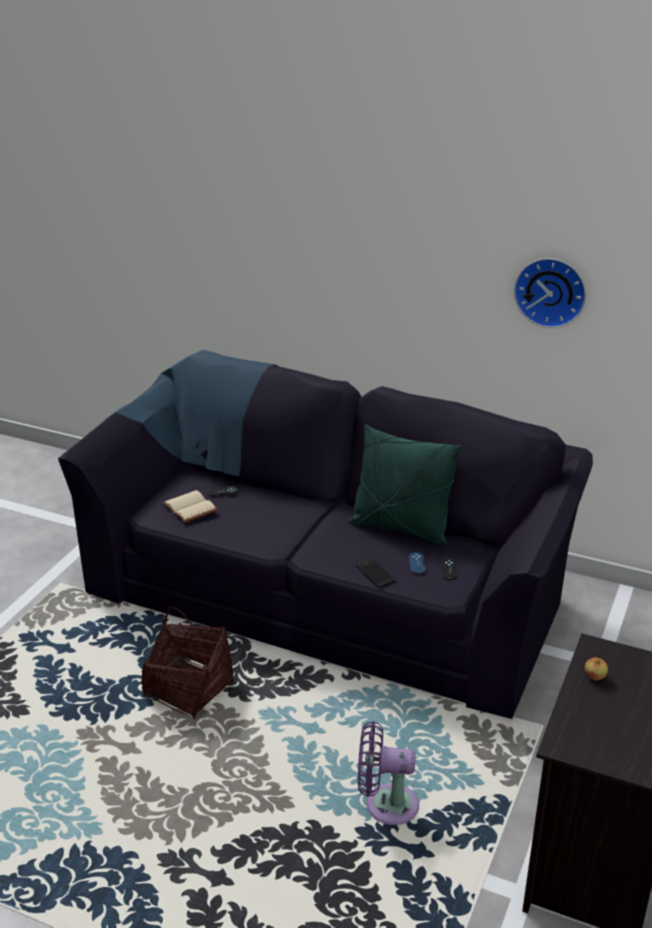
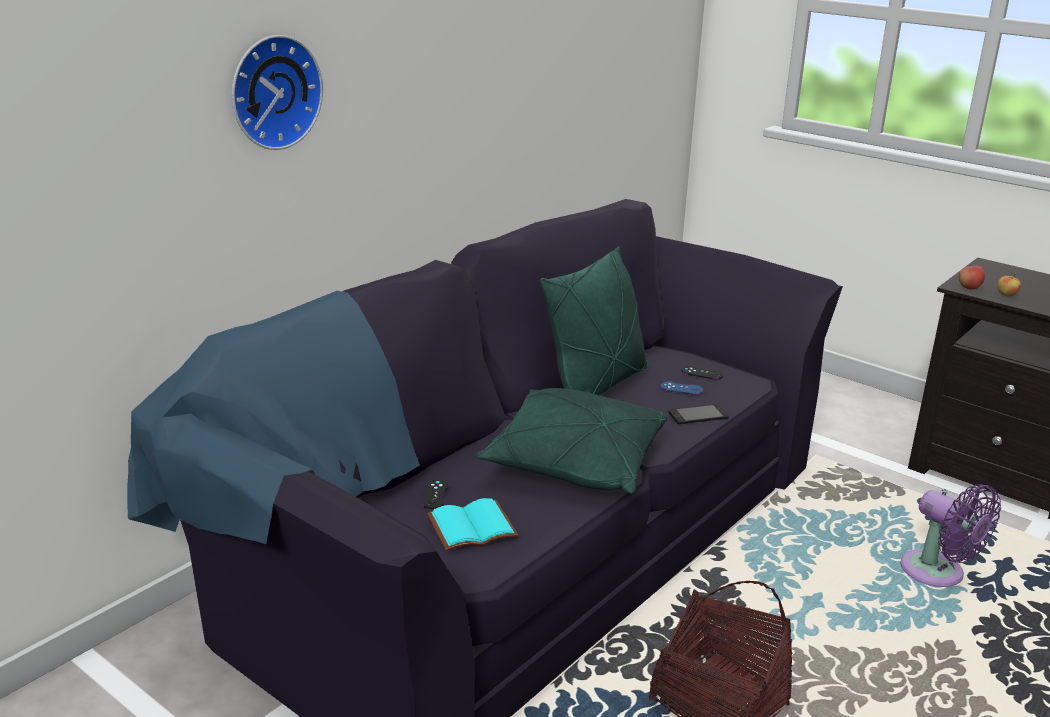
camera: 75 degrees left, 5 degrees down
(192, 508) = (472, 526): beige book -> turquoise book
(279, 531) = (575, 463): none -> green pillow
(386, 805) = (937, 574): purple fan -> purple fan turned 60 degrees counterclockwise
(551, 291) = (546, 58): wall clock -> wall clock (272, 91)
(596, 653) = (969, 287): none -> apple

